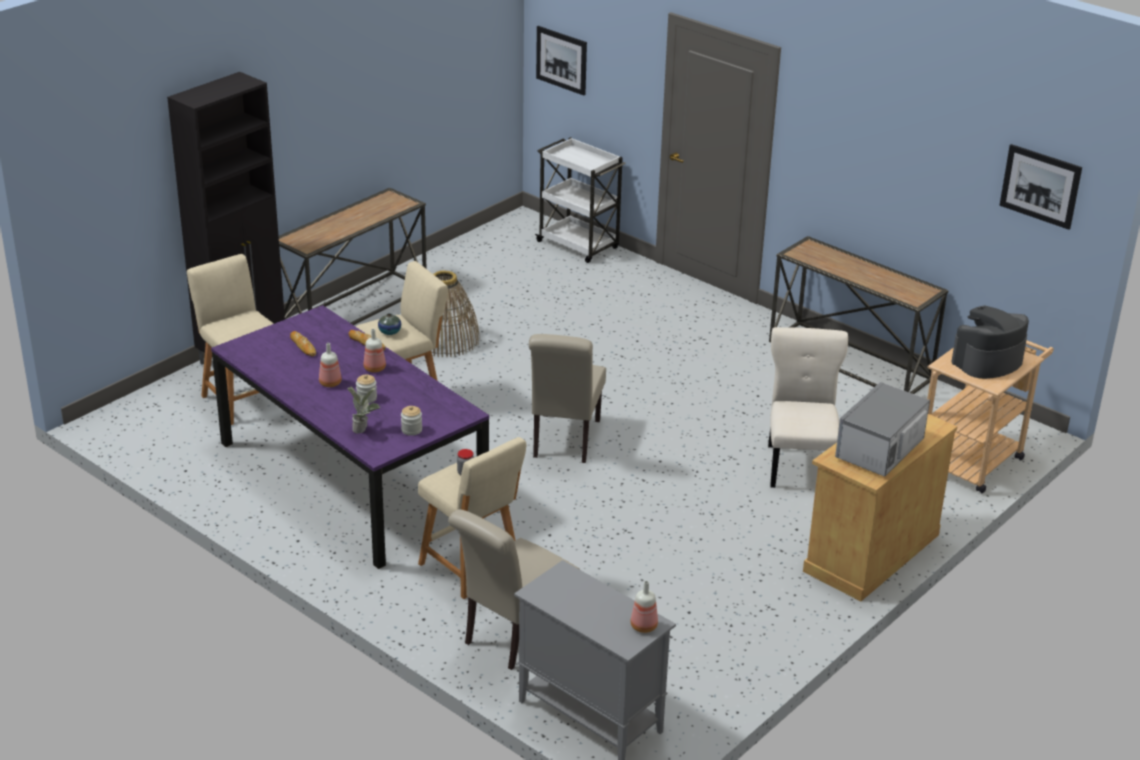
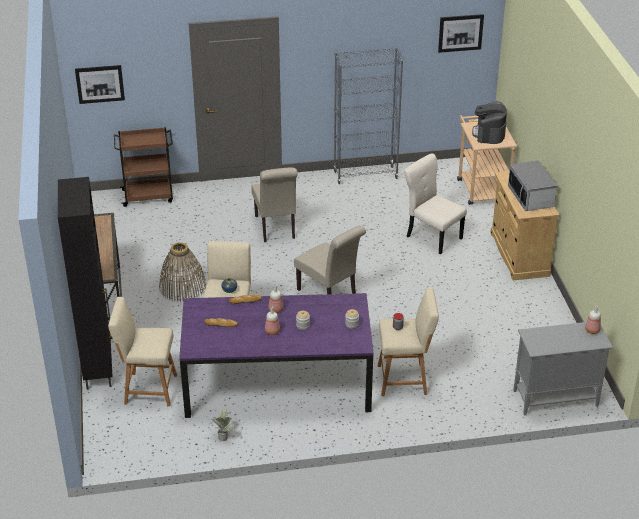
camera: 50 degrees left, 5 degrees up
(363, 429) = (332, 340): potted plant -> potted plant (224, 436)
(513, 636) = (473, 393): beige chair -> beige chair (276, 229)
(579, 245) = (149, 196): white cart -> brown cart
(851, 360) = (365, 175): console table -> grey bookcase

